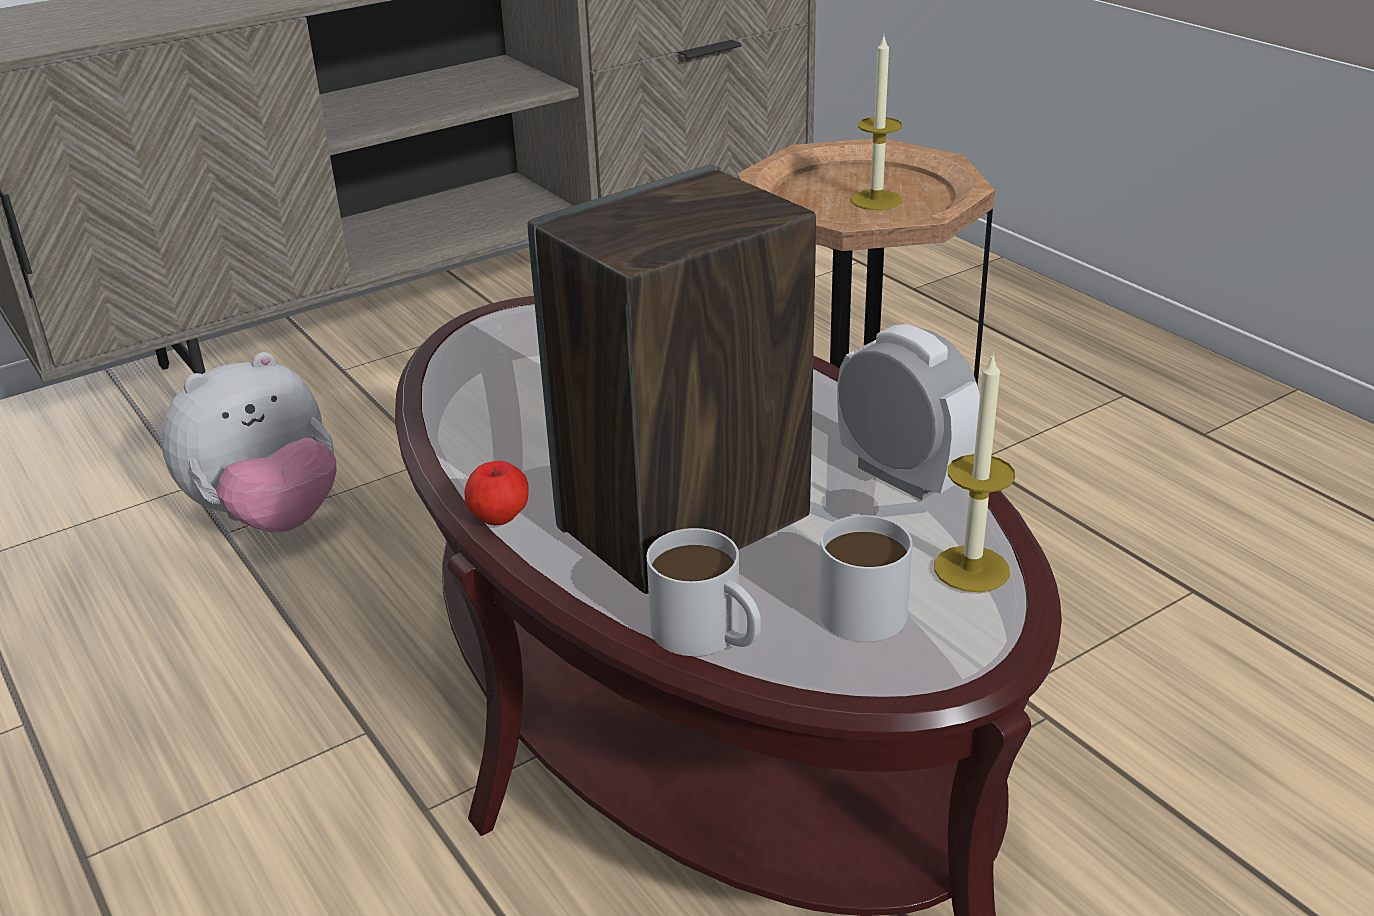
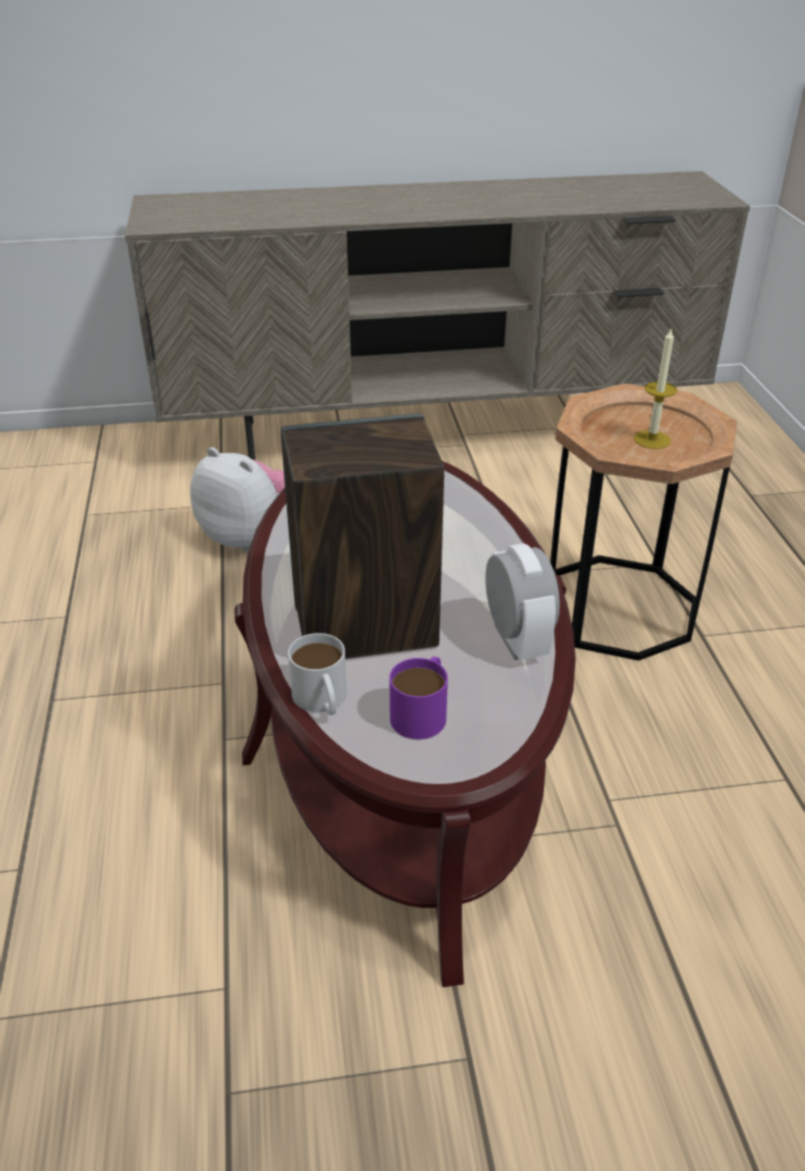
camera: 25 degrees right, 5 degrees up
(269, 517) = (249, 536): plush toy -> plush toy turned 135 degrees counterclockwise
(500, 518) = (270, 590): apple -> none
(860, 600) = (423, 711): white mug -> purple mug
(971, 569) = (504, 715): candle -> none

